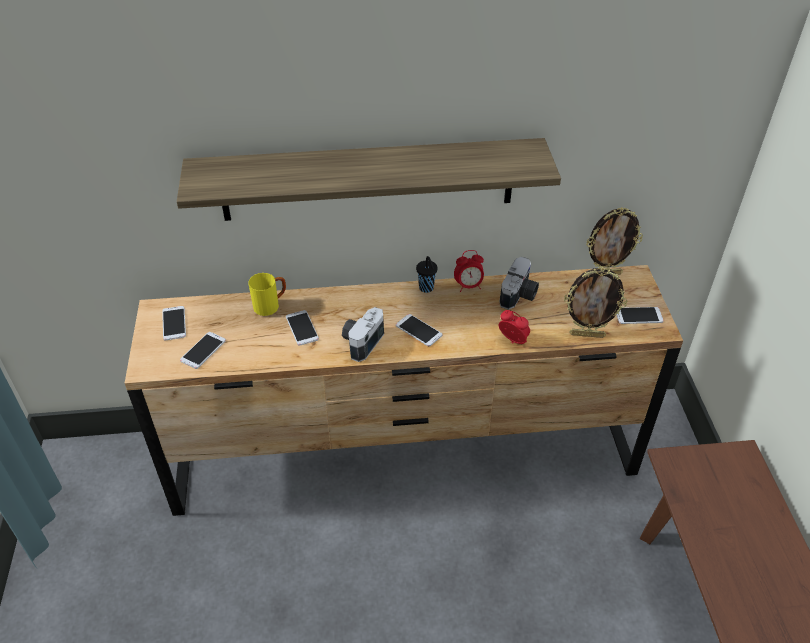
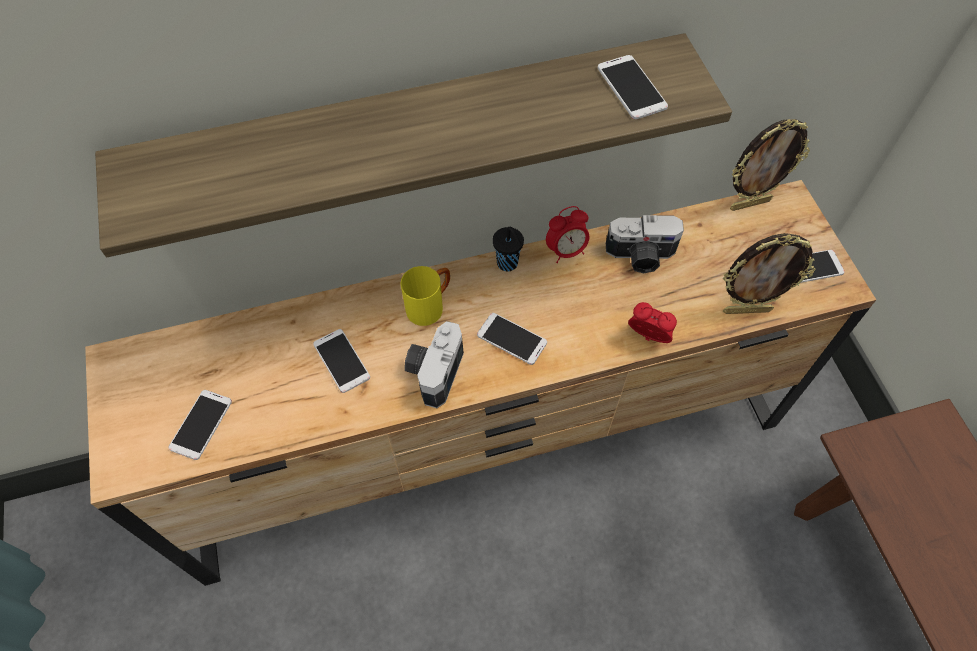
camera: 10 degrees left, 15 degrees up
(174, 323) = (147, 382): phone -> phone (631, 87)
(271, 305) = (287, 327): yellow mug -> yellow mug (430, 305)
(520, 295) = (640, 257): camera -> camera turned 75 degrees clockwise

